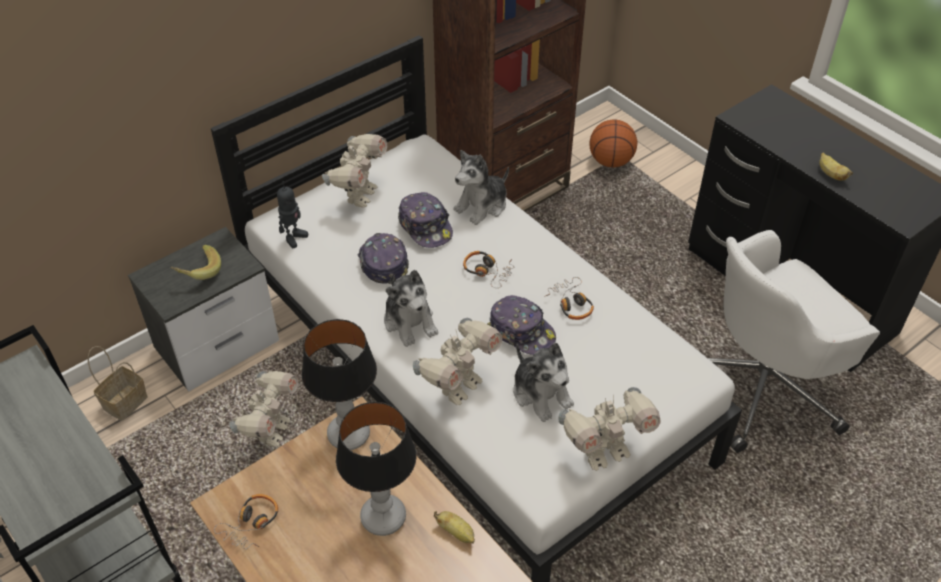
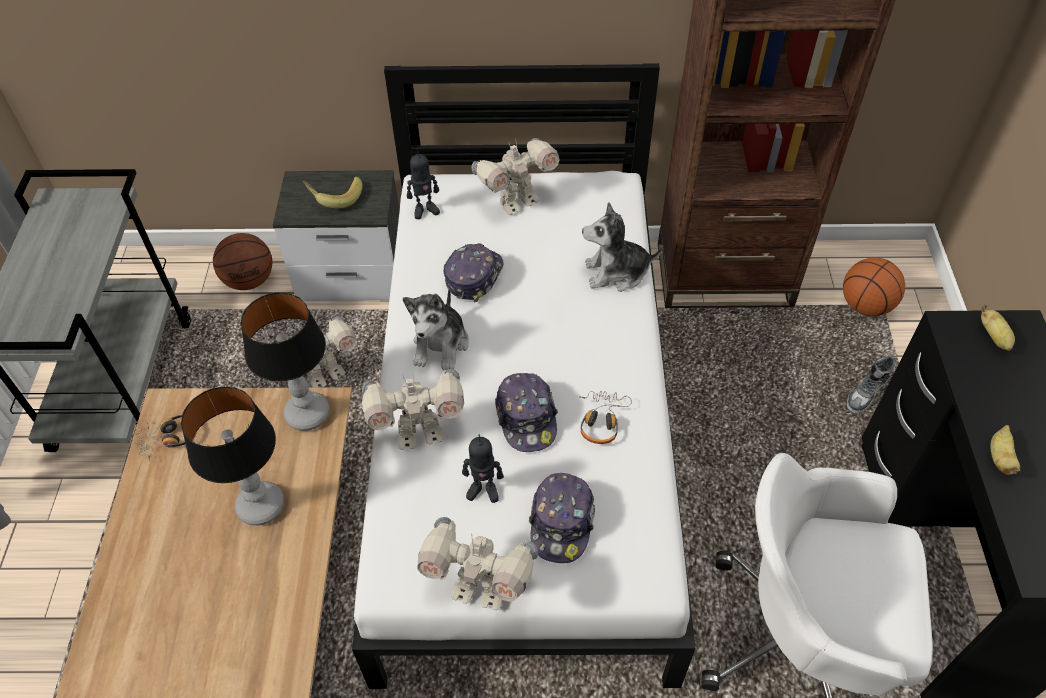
camera: 40 degrees right, 5 degrees up
(125, 401) = (250, 280): basket -> basketball
(425, 227) = (542, 263): cap -> cap (562, 522)
(456, 533) = (300, 564): banana -> banana (994, 337)
(487, 271) = (555, 340): headphones -> none
(541, 393) = (483, 489): plush toy -> toy robot
(661, 215) = (866, 393): none -> shoe

